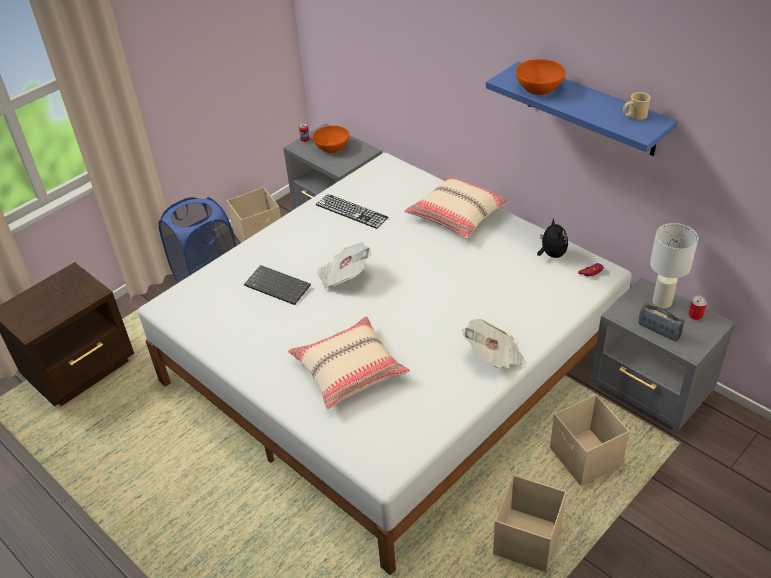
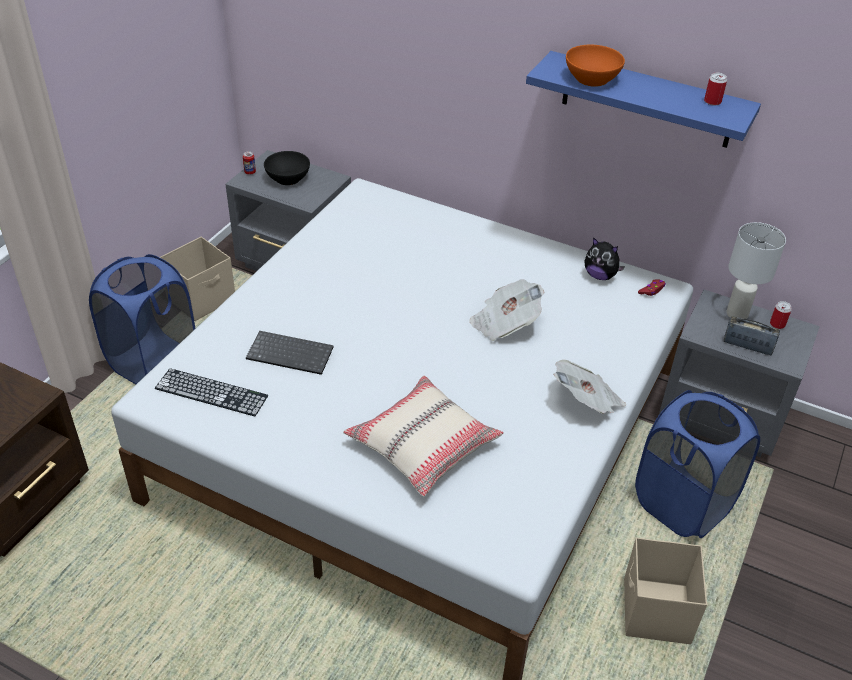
camera: 20 degrees left, 0 degrees up
(332, 147) = (288, 178): orange bowl -> black bowl
(344, 276) = (369, 331): newspaper -> newspaper (504, 323)
(351, 211) = (346, 252): keyboard -> keyboard (211, 392)
(457, 215) = (474, 243): beige pillow -> none
(551, 254) = (600, 276): plush toy -> plush toy turned 150 degrees clockwise
(585, 458) = (682, 504): beige storage box -> blue laundry basket
(633, 115) = (712, 102): beige mug -> can

